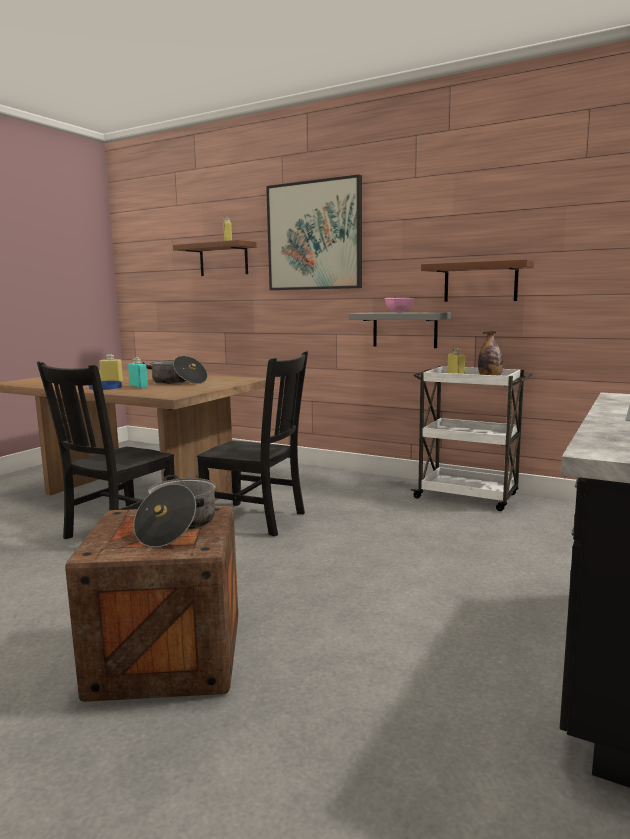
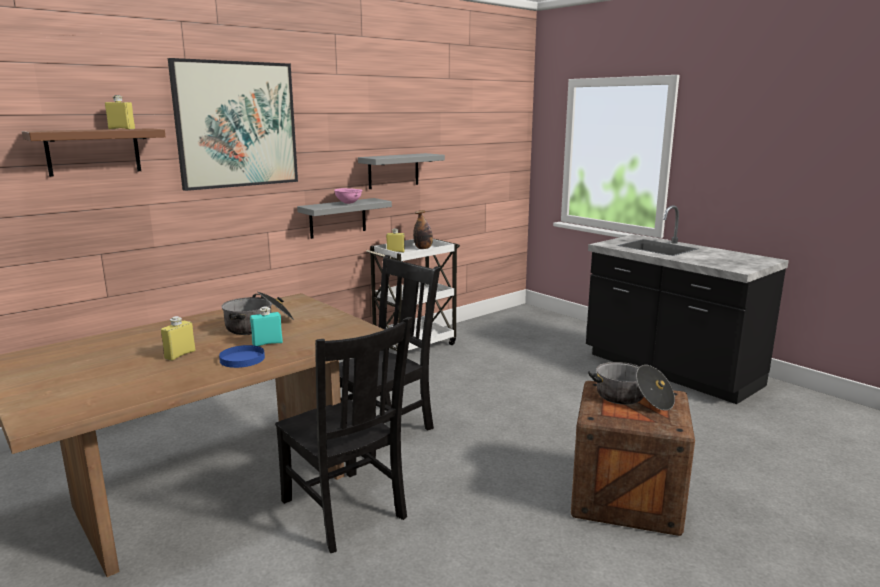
camera: 70 degrees left, 5 degrees up
(480, 282) = (393, 171): brown shelf -> grey shelf

